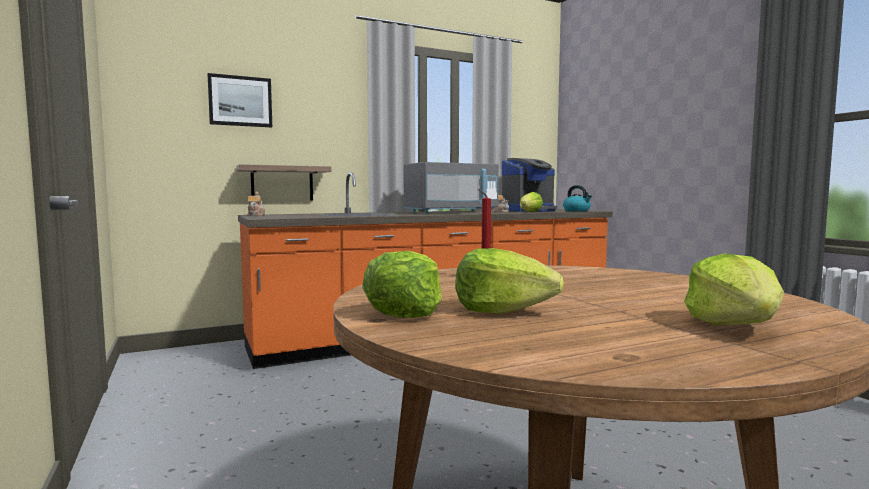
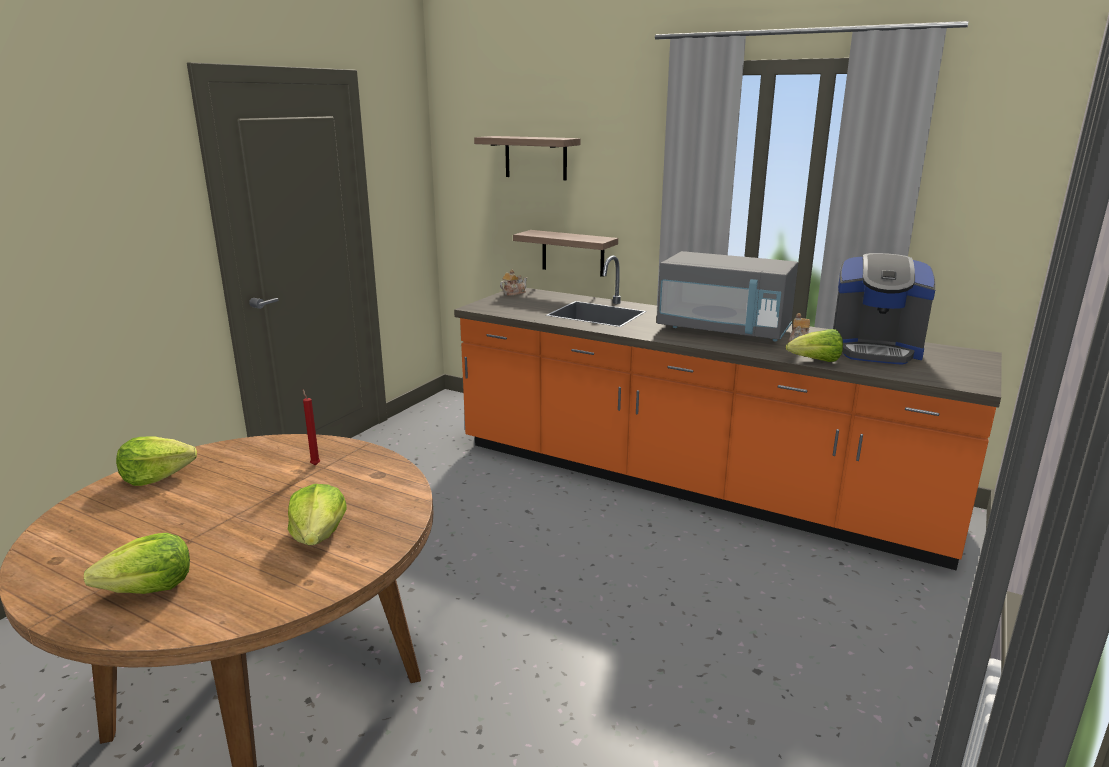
camera: 55 degrees right, 15 degrees up
(240, 101) = (535, 158): picture -> shelf
(502, 310) = (174, 502): lettuce -> lettuce (319, 536)
(577, 210) = (946, 375): kettle -> none

